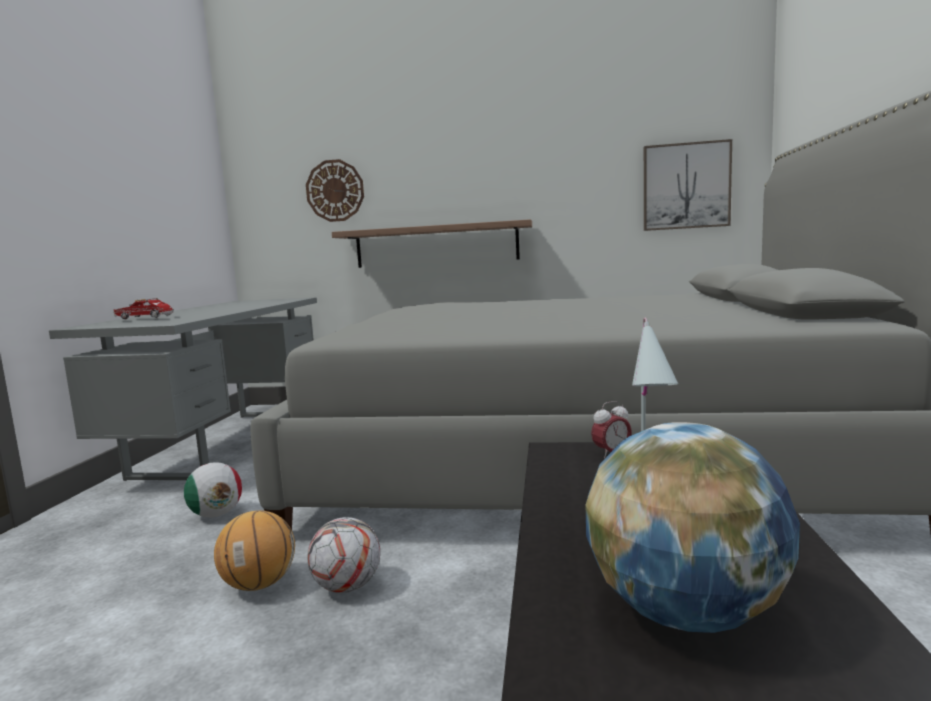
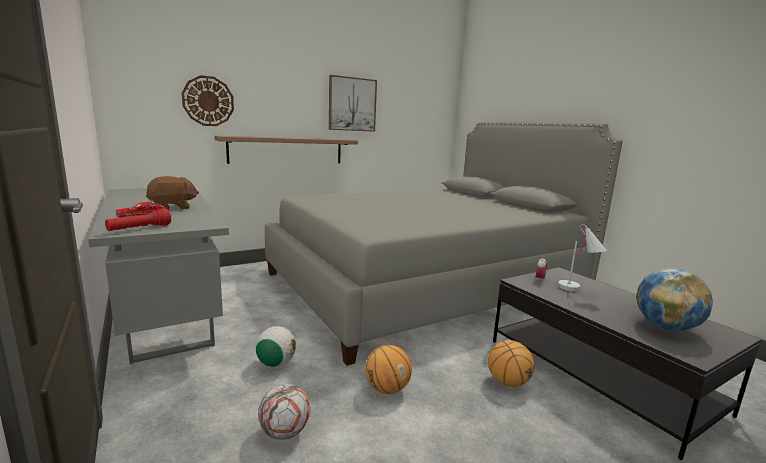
camera: 40 degrees left, 5 degrees up
(108, 325) = (140, 229): none -> red flashlight
(210, 311) = (173, 208): none -> brown plush toy
(347, 587) = (431, 373): football -> football (285, 432)
(434, 647) = (507, 382): none -> basketball
(686, 186) = (424, 127): picture -> picture (352, 104)

